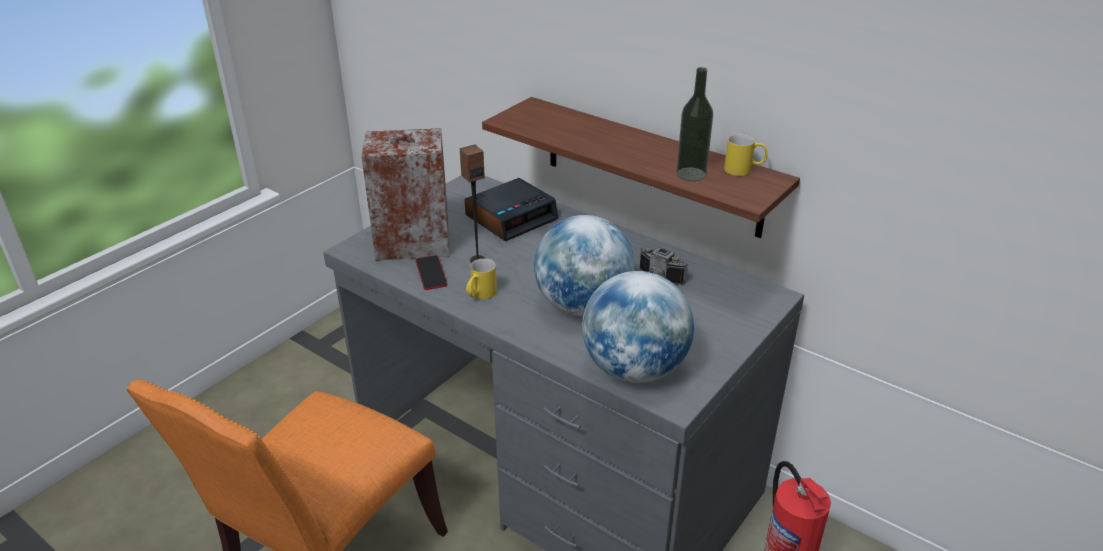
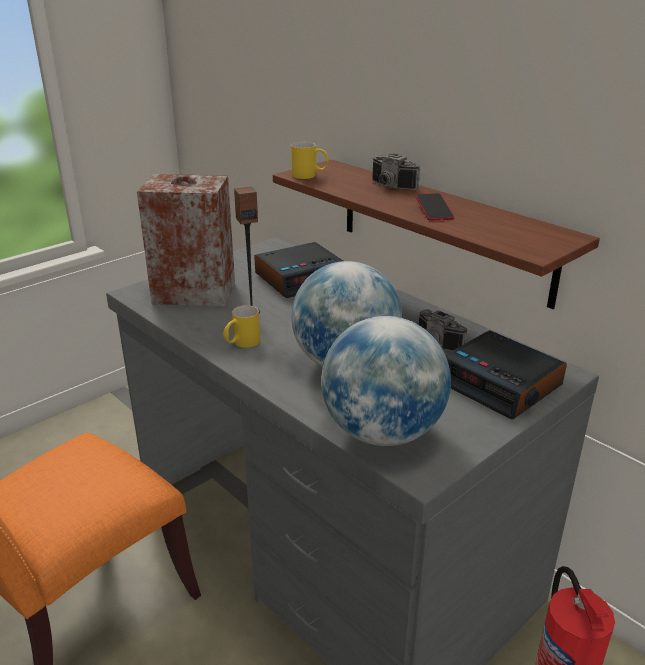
camera: 10 degrees right, 5 degrees down
(431, 275) = (200, 321): phone -> phone (434, 211)
(601, 130) = (390, 187): none -> camera
(691, 174) = (474, 226): bottle -> none
(724, 312) = (501, 384): none -> alarm clock
(744, 170) = (536, 227): yellow mug -> yellow mug (310, 176)

